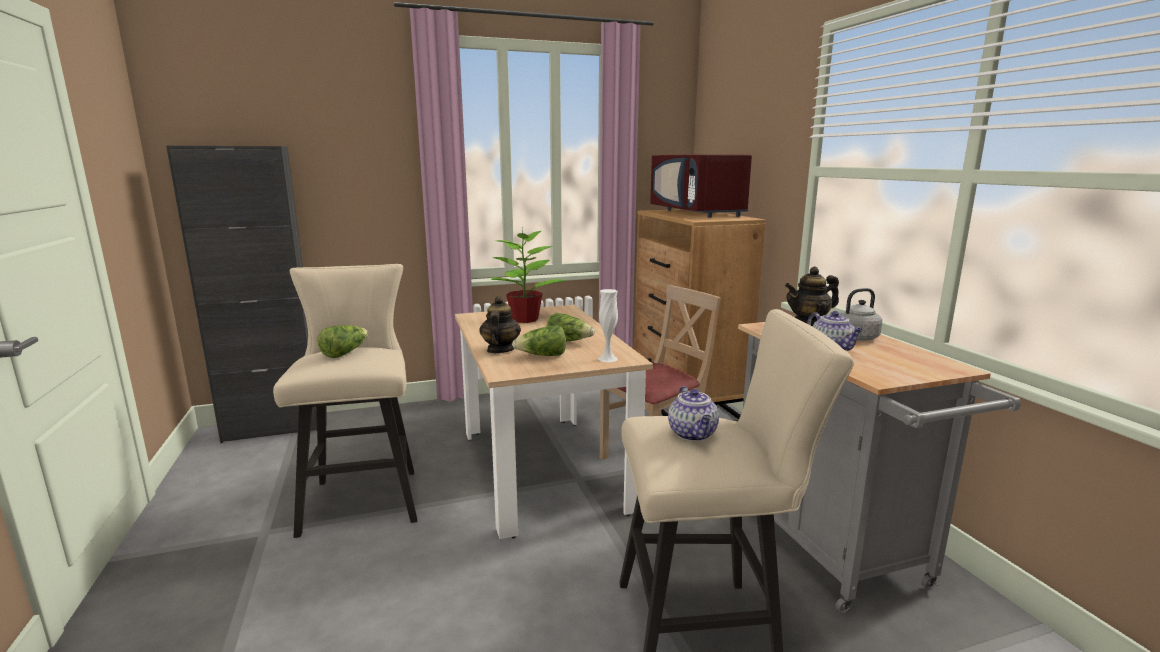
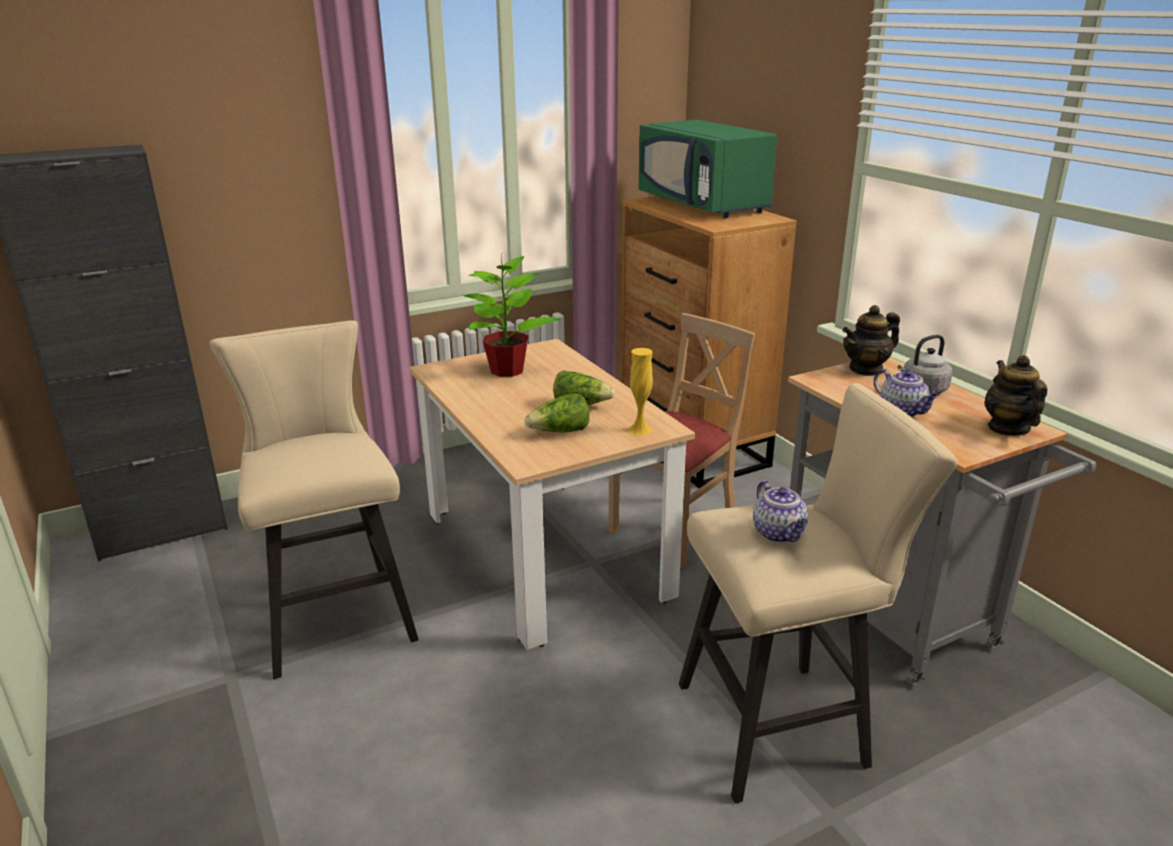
camera: 10 degrees left, 10 degrees up
(344, 353) = (309, 449): lettuce -> none
(500, 350) = (503, 426): teapot -> teapot (1008, 428)
(607, 358) = (640, 429): white vase -> yellow vase
(697, 213) = (703, 205): red microwave -> green microwave

